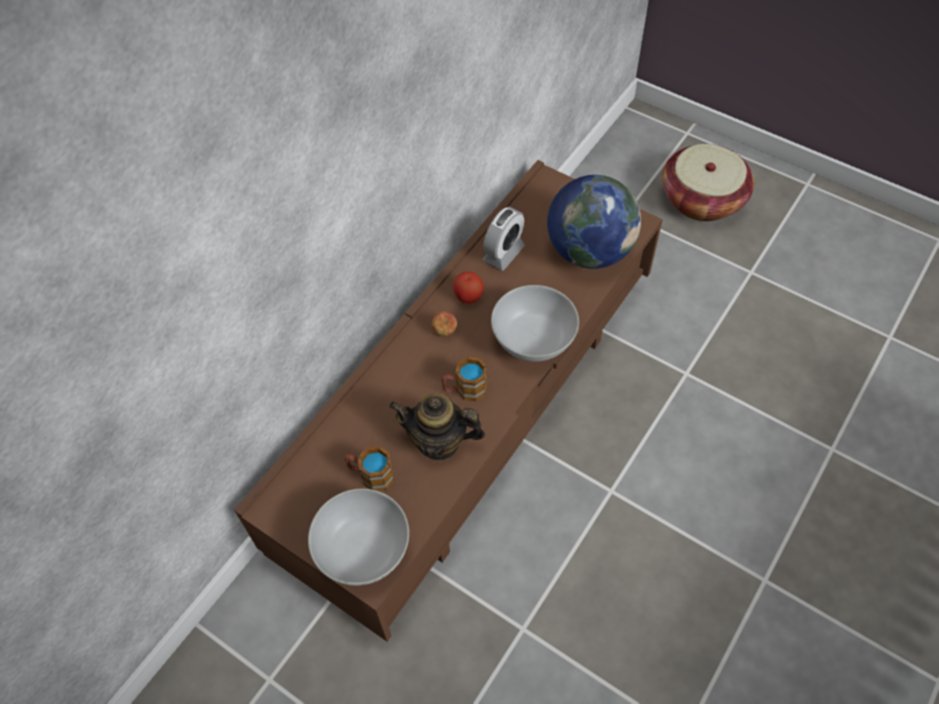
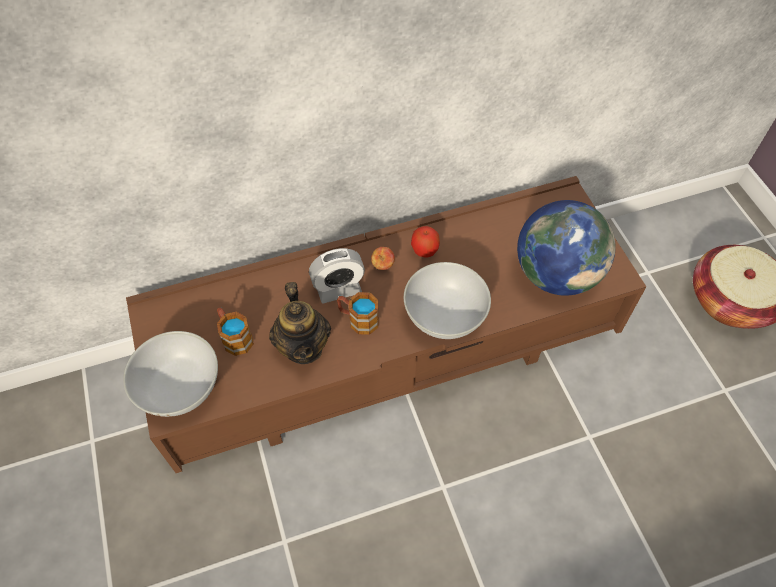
camera: 35 degrees right, 0 degrees up
(439, 442) = (303, 346): teapot -> teapot turned 150 degrees counterclockwise
(503, 253) = (482, 234): alarm clock -> alarm clock (338, 289)

